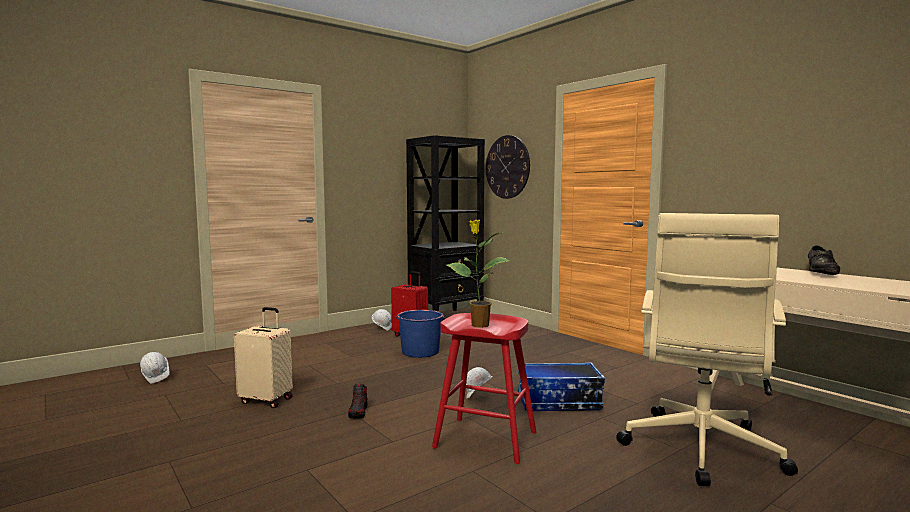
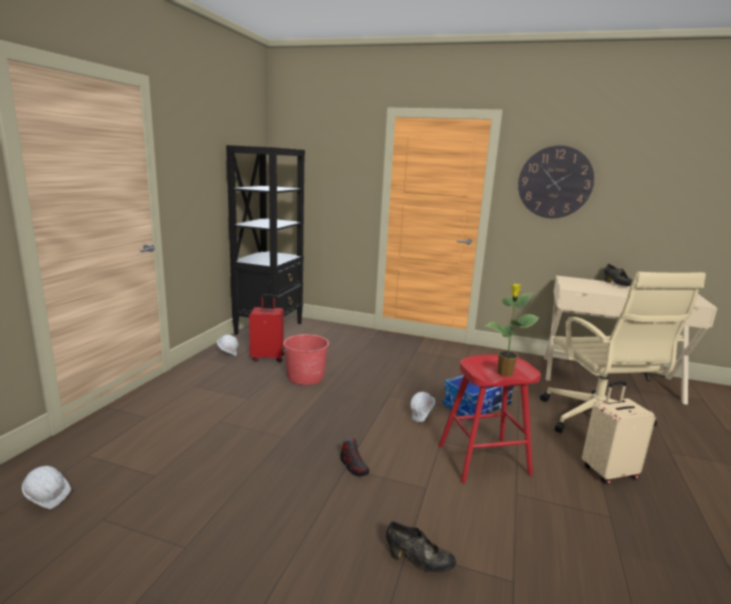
camera: 35 degrees left, 10 degrees up
(267, 400) = (244, 482): beige suitcase -> beige suitcase (608, 472)
(303, 478) = (418, 561): none -> black shoe
(420, 352) = (305, 377): blue bucket -> red bucket
(507, 167) = (324, 179): wall clock -> wall clock (555, 182)

